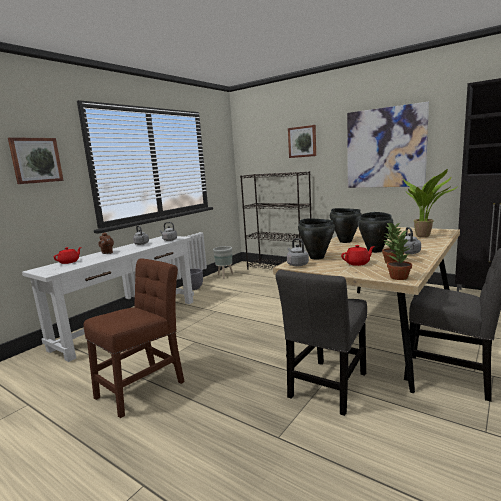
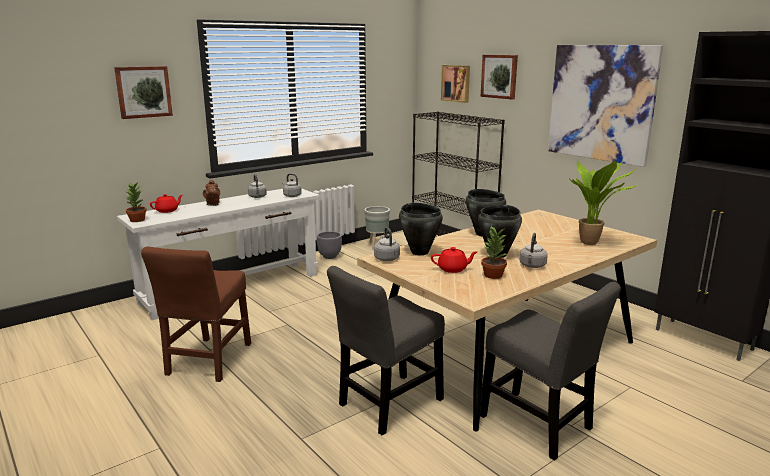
camera: 15 degrees right, 5 degrees up
(144, 387) = (208, 361): brown chair -> brown chair turned 135 degrees clockwise
(267, 152) = (456, 83): none -> picture
(399, 277) = (470, 296): potted plant -> potted plant (137, 220)

